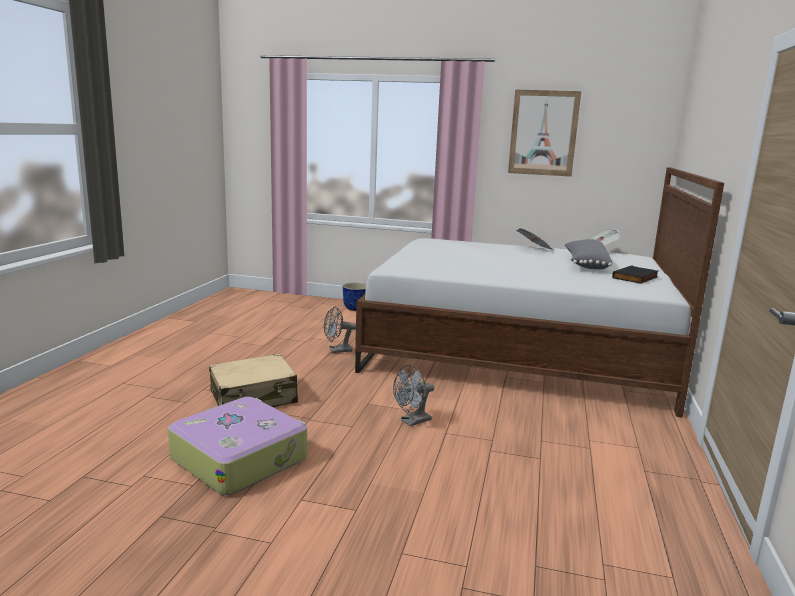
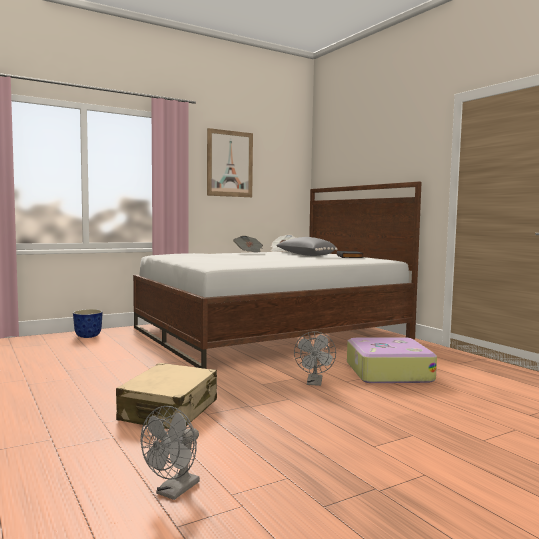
camera: 45 degrees left, 10 degrees down
(240, 458) = (271, 447): suitcase -> suitcase (387, 372)
(337, 350) = (150, 363): grey fan -> grey fan (174, 491)

